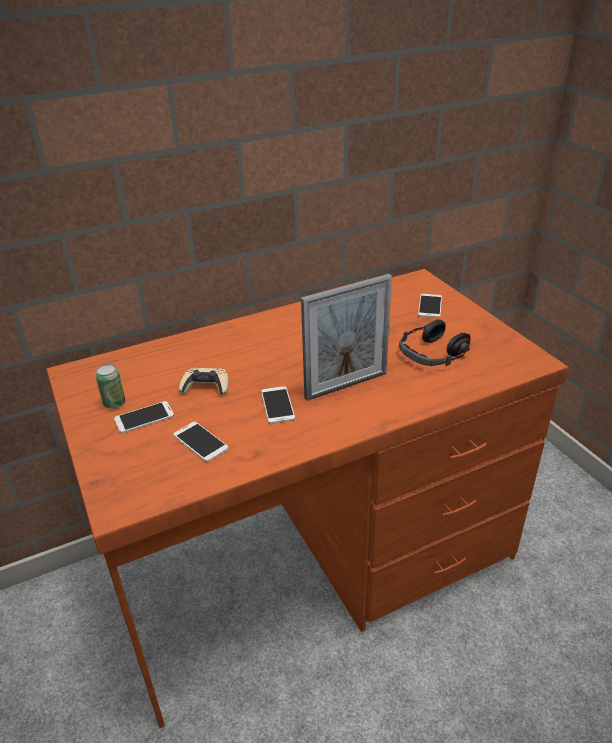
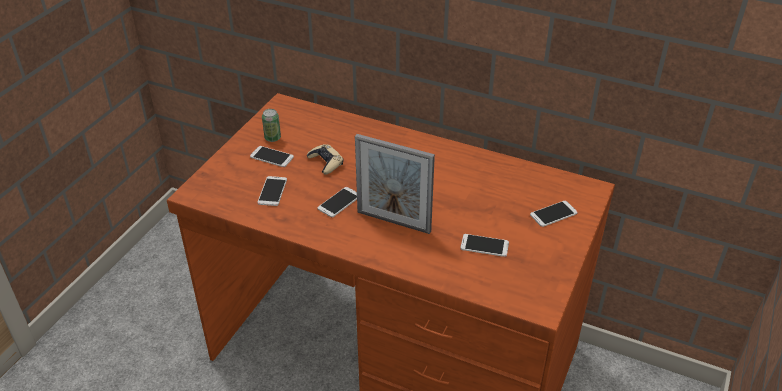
camera: 50 degrees right, 5 degrees up
(433, 353) = (484, 246): headphones -> phone

